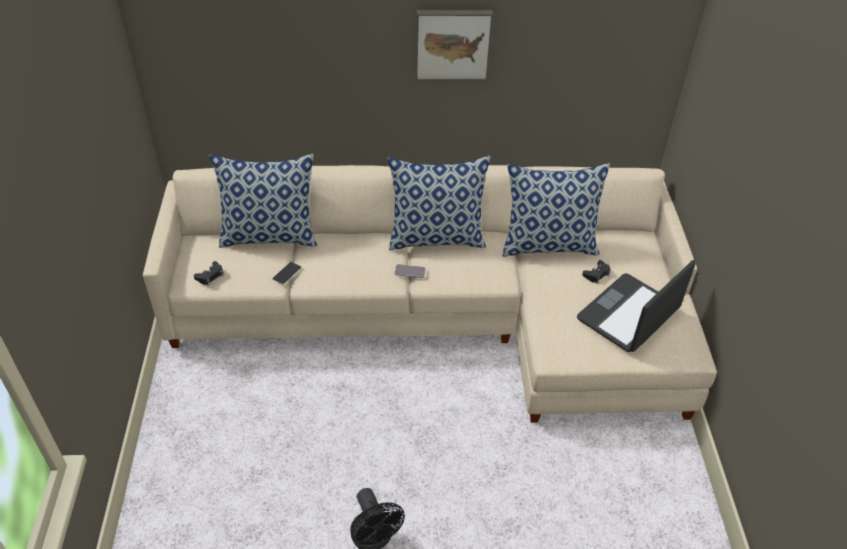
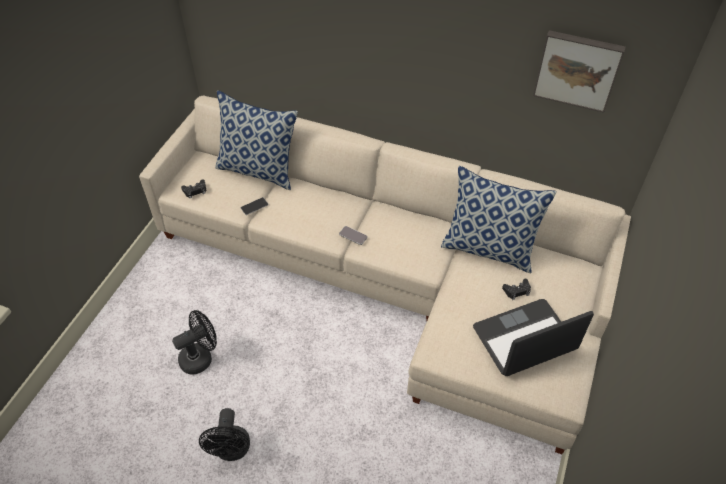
camera: 25 degrees right, 5 degrees up
(284, 458) = (200, 357): none -> black fan
(437, 238) = (393, 212): pillow -> none
(452, 43) = (437, 41): picture -> picture (577, 69)

